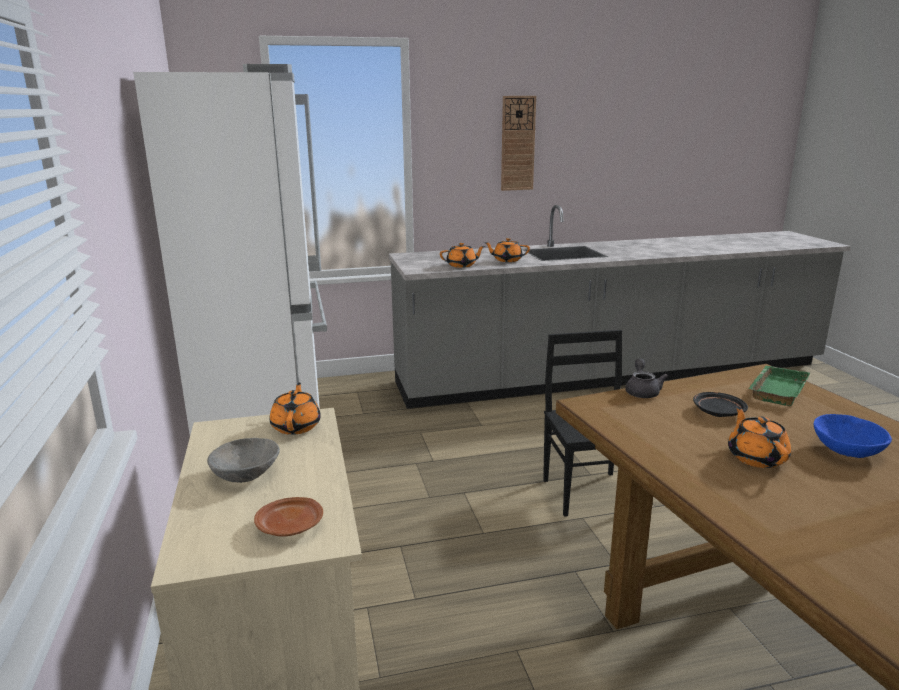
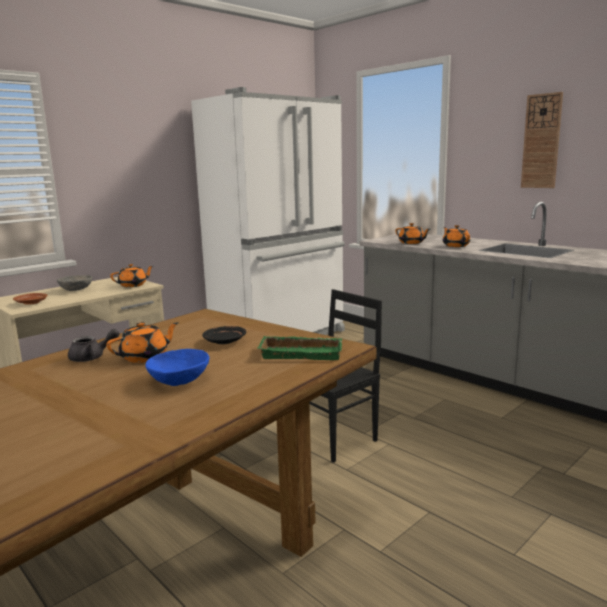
camera: 60 degrees right, 5 degrees down
(642, 391) = (244, 321): grey teapot -> grey teapot (92, 357)

